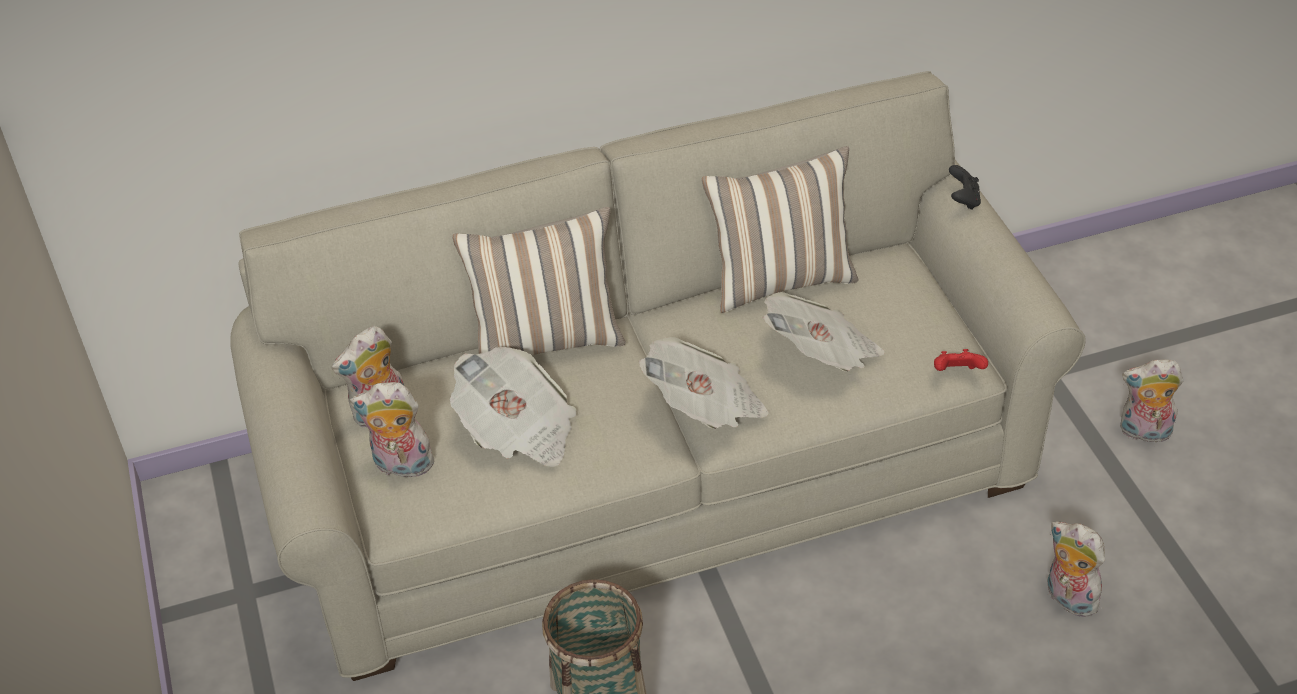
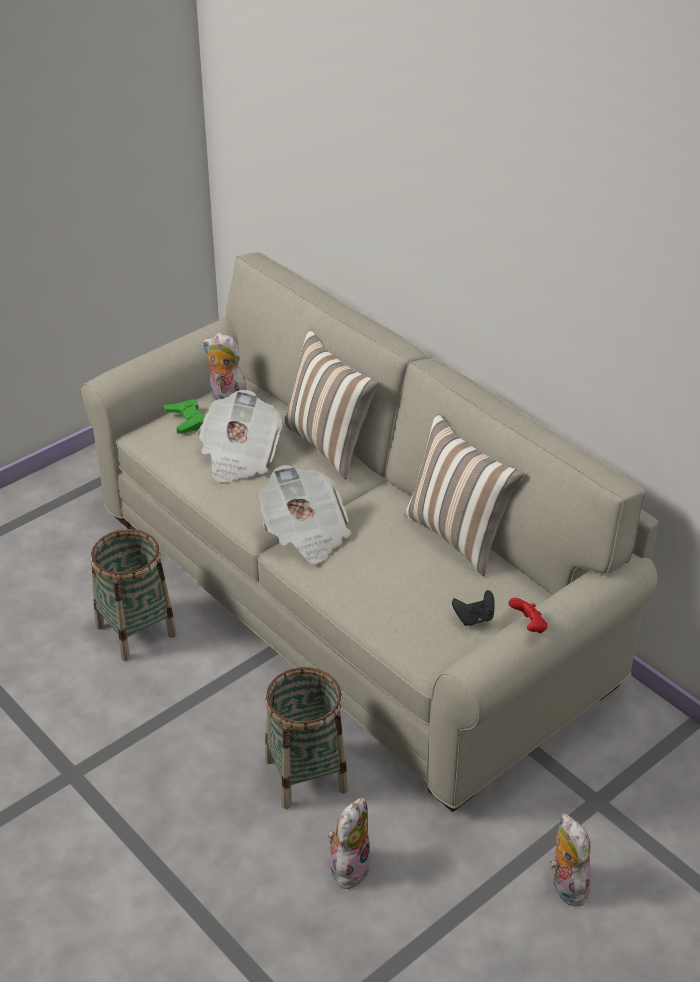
camera: 65 degrees right, 5 degrees down
(401, 466) = (186, 420): plush toy -> green game controller
(822, 355) = (390, 577): newspaper -> none
(923, 598) = (306, 775): none -> basket
(957, 373) = (416, 656): red game controller -> red game controller (528, 626)
(963, 200) = (579, 590): black game controller -> black game controller (474, 618)

